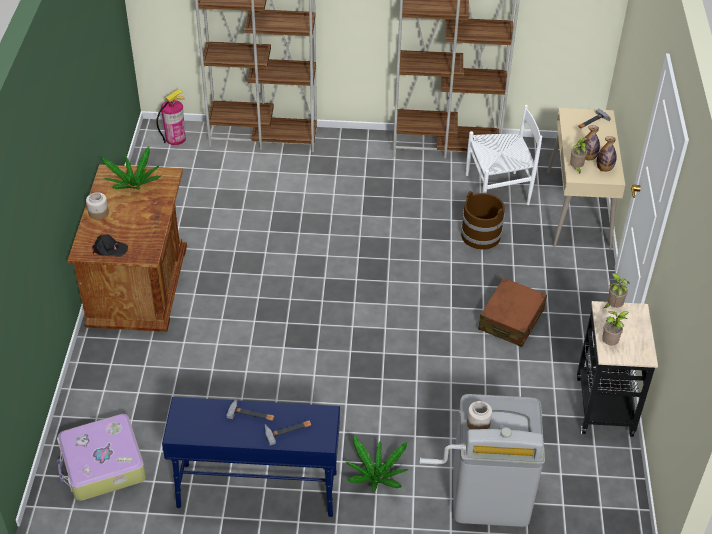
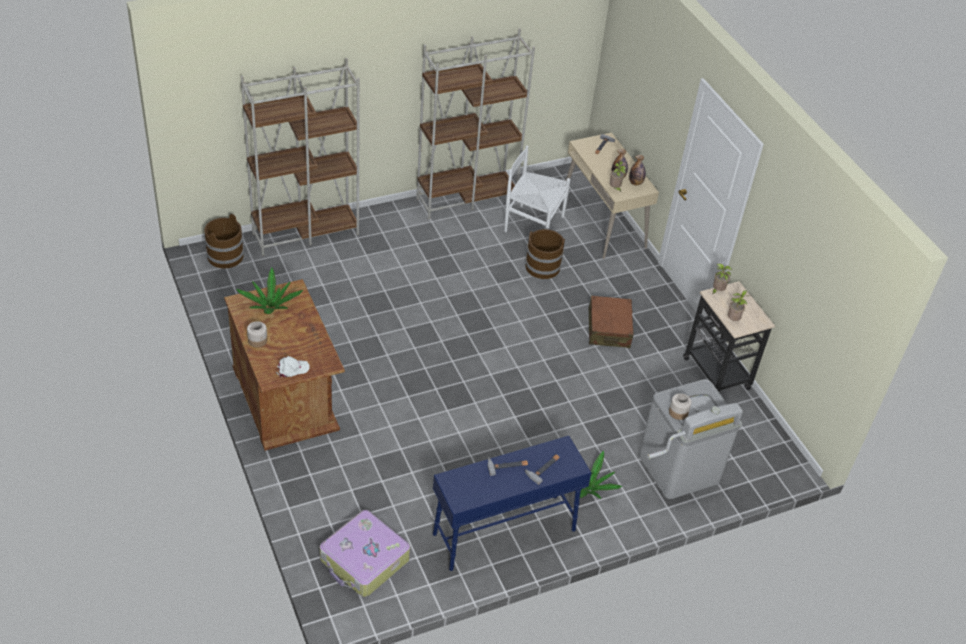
camera: 30 degrees left, 0 degrees up
(109, 249) = (292, 369): black cap -> white cap
(175, 138) = (225, 256): fire extinguisher -> brown bucket
(498, 191) = (532, 225): white chair -> white chair turned 120 degrees counterclockwise

